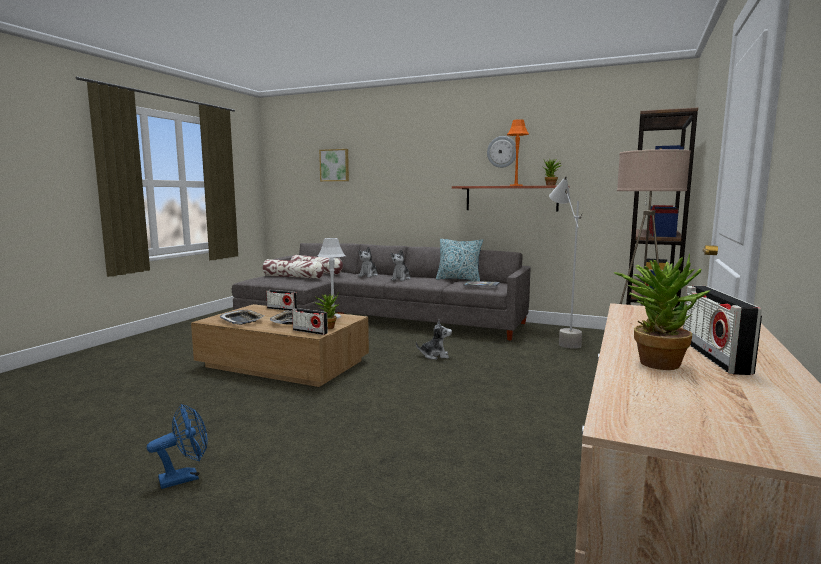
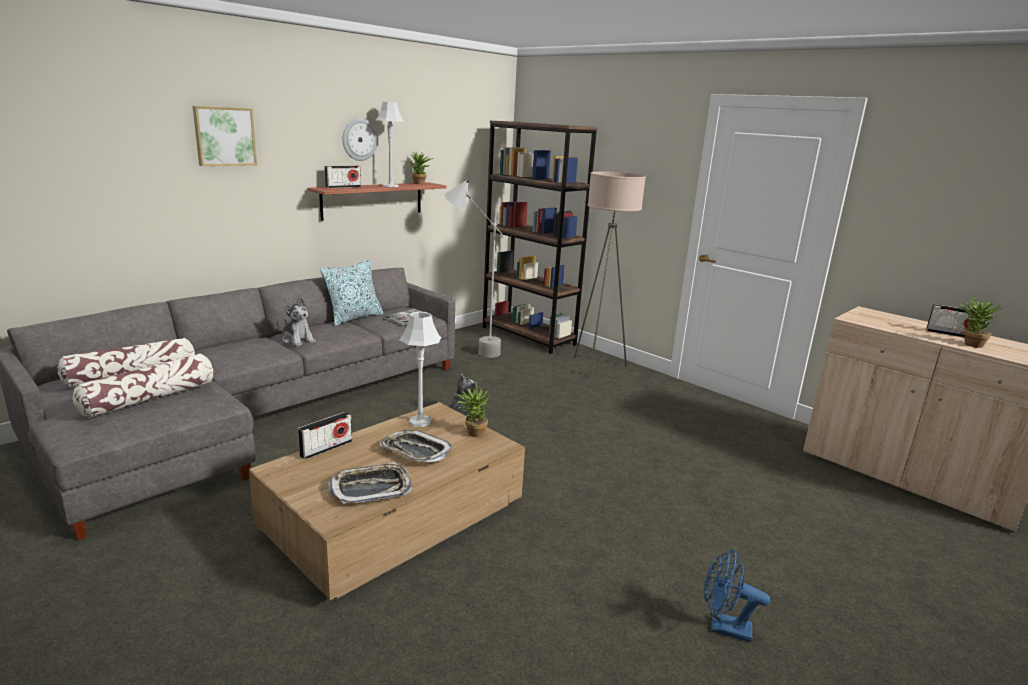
camera: 70 degrees left, 10 degrees up
(185, 477) = (723, 628): blue fan -> blue fan turned 60 degrees counterclockwise
(310, 331) = (486, 447): radio -> radio (343, 187)
(335, 165) = (53, 153): picture -> picture (224, 136)
(368, 275) = (242, 350): plush toy -> none
(516, 185) = (390, 186): orange table lamp -> grey table lamp

